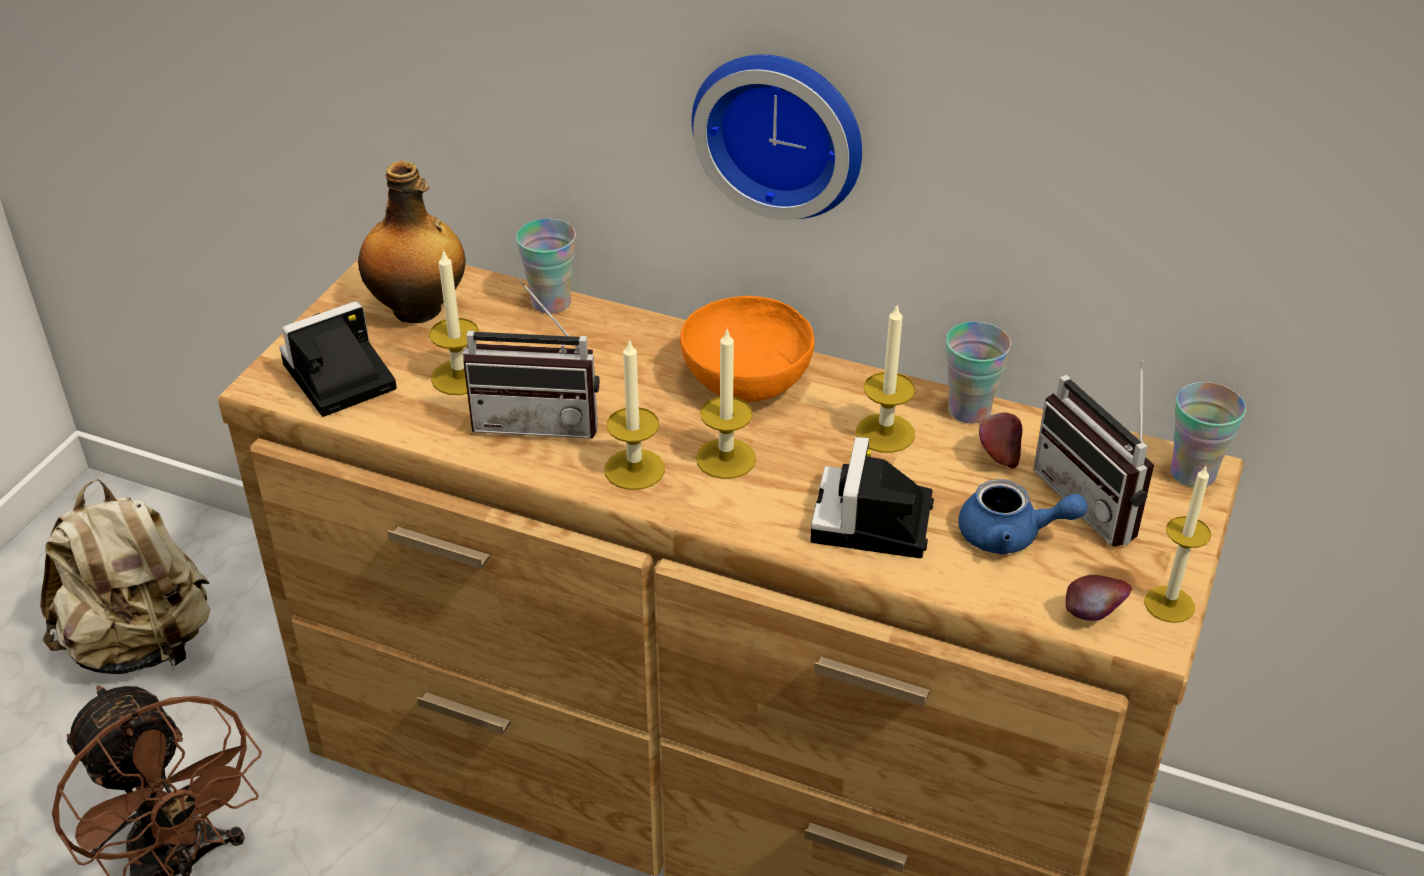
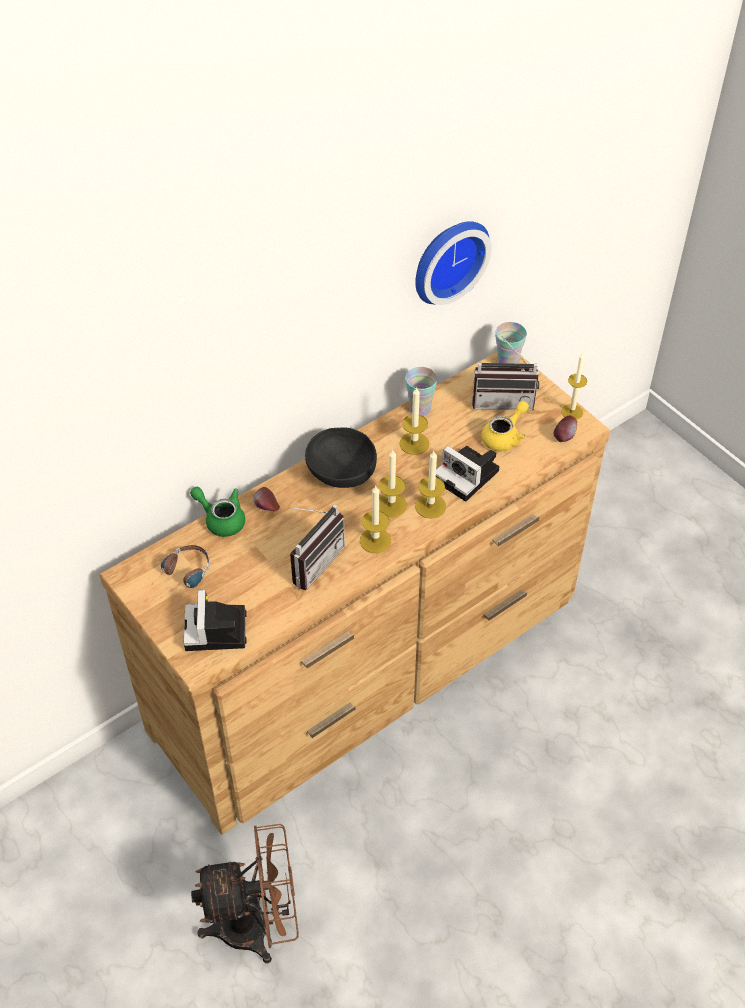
camera: 60 degrees left, 10 degrees up
(141, 644) = (73, 898): beige backpack -> none
(419, 310) = (183, 576): bottle -> headphones
(459, 377) = (255, 580): candle -> candle (430, 506)
(551, 302) = (221, 519): cup -> green teapot
(745, 379) = (340, 472): orange bowl -> black bowl
(781, 131) = (306, 356): wall clock -> wall clock (447, 258)
(997, 457) = (456, 416): apple -> apple (267, 509)
(1010, 536) = (504, 437): blue teapot -> yellow teapot

